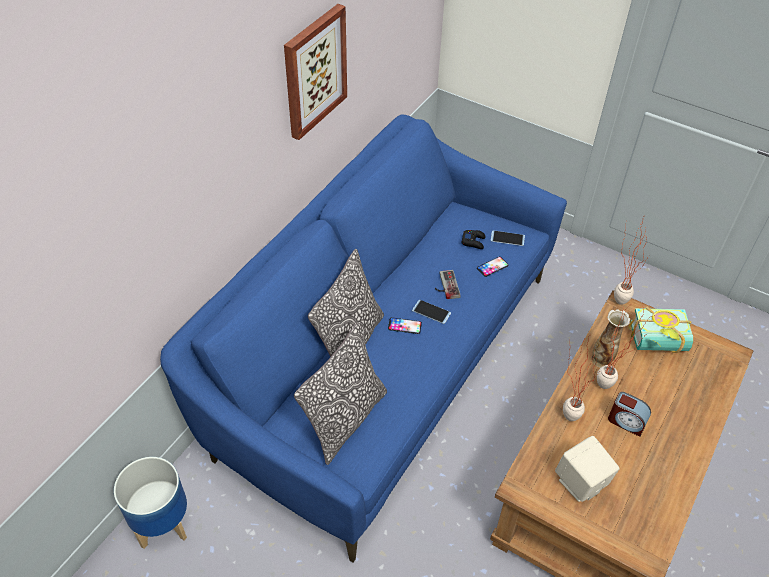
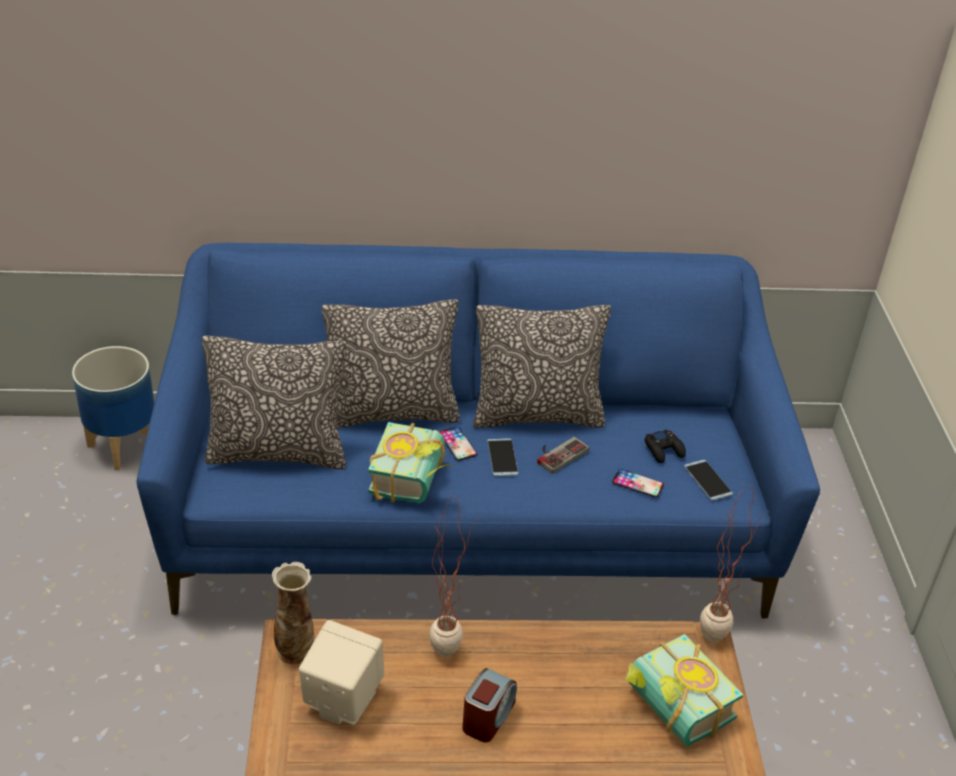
camera: 55 degrees right, 10 degrees down
(314, 71) = (564, 78): picture -> none
(404, 277) = (536, 415): none -> pillow
(422, 361) = (415, 479): none -> book
(602, 360) = (578, 652): vase -> vase (295, 652)
(610, 387) = (536, 678): potted plant -> none
(626, 421) = (488, 717): alarm clock -> alarm clock turned 150 degrees counterclockwise

